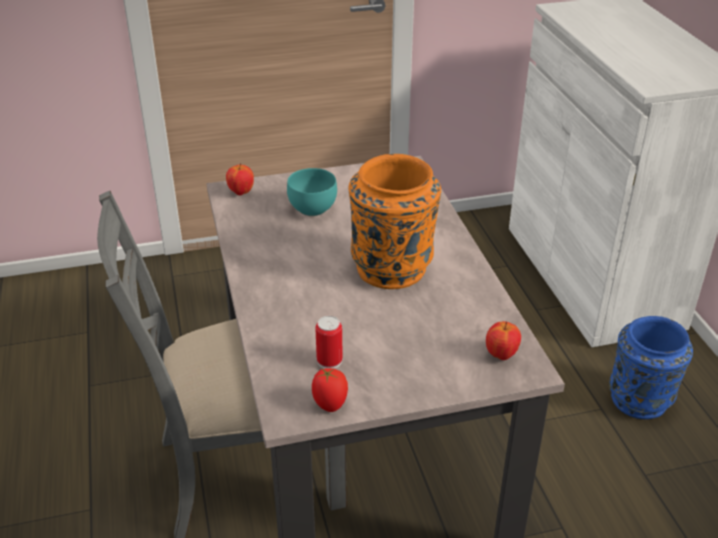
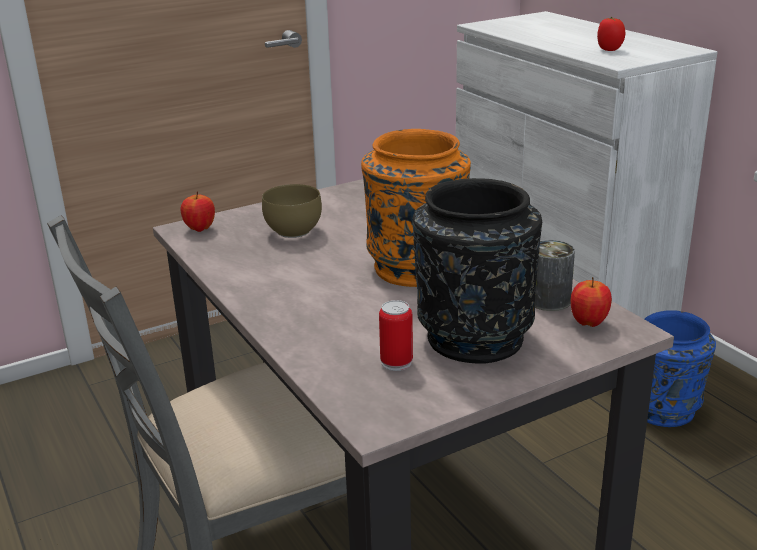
camera: 15 degrees left, 10 degrees down
(312, 208) = (292, 231): turquoise bowl -> brown bowl
(330, 404) = (422, 403): tomato -> tomato (609, 49)
(401, 349) = (473, 337): none -> black vase
(481, 325) = (549, 300): none -> can

